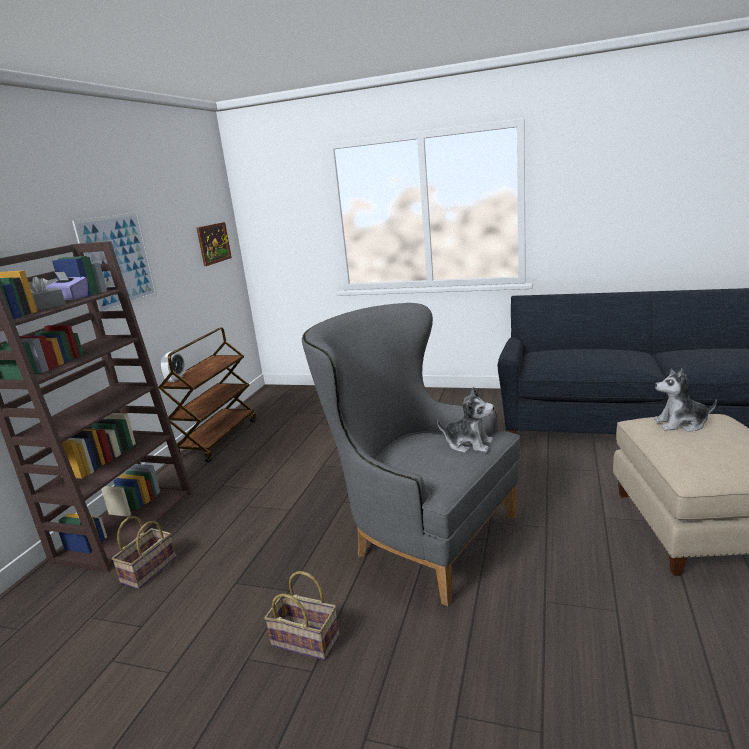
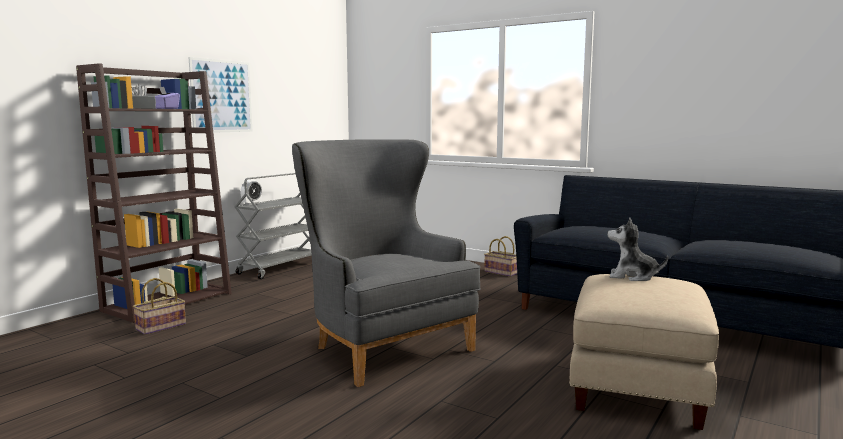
camera: 15 degrees right, 10 degrees down
(214, 243) = (319, 104): picture -> none
(217, 438) = (280, 267): brown cart -> grey cart
(307, 640) = (233, 382): basket -> basket (502, 272)
(468, 444) = (425, 260): plush toy -> none

